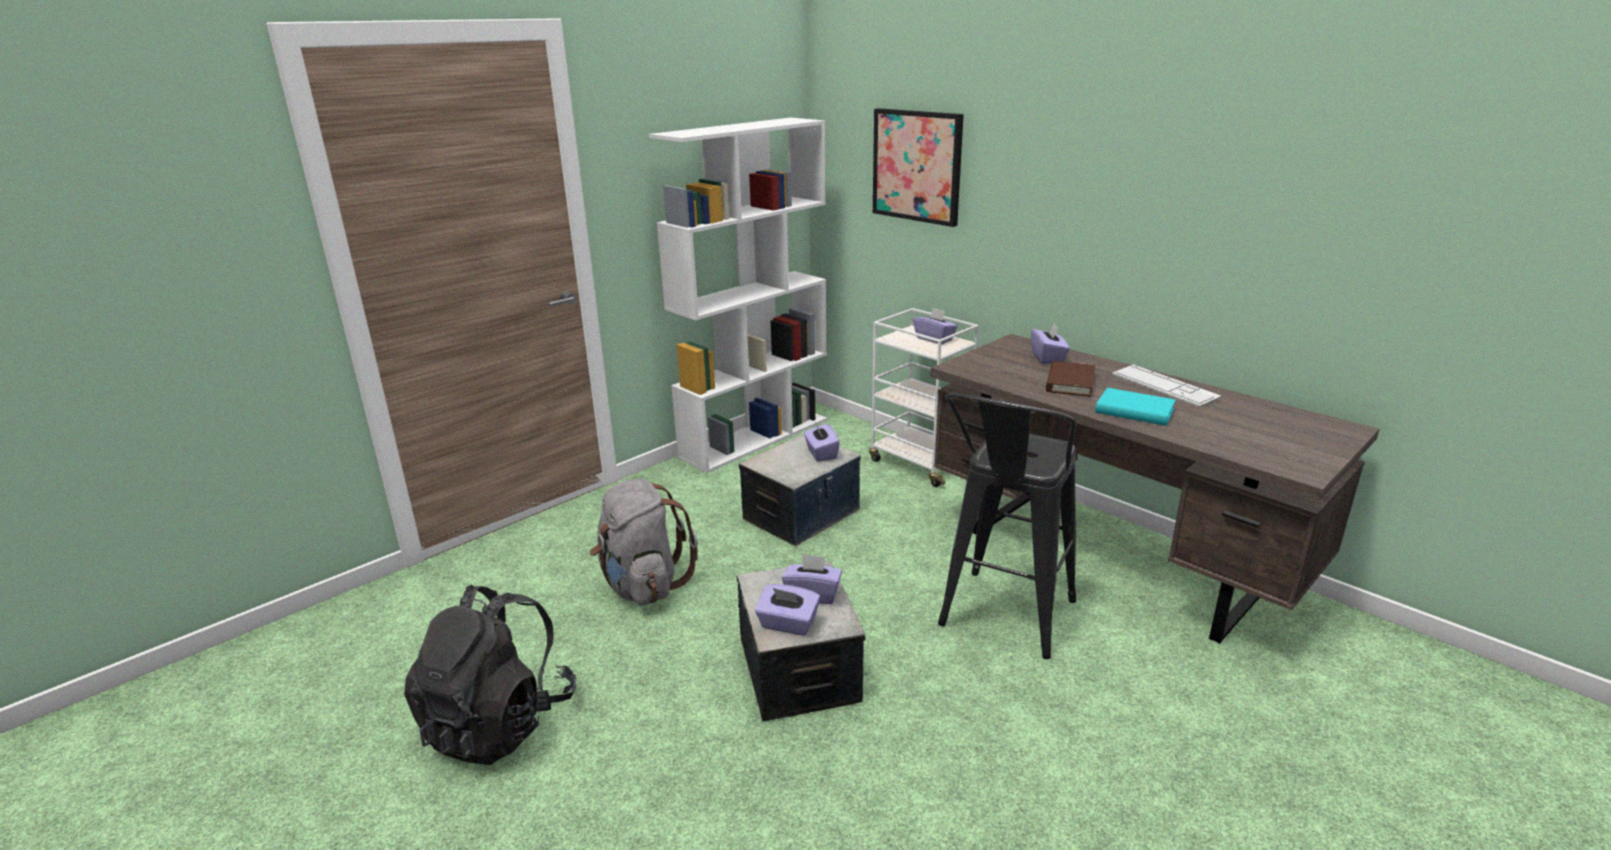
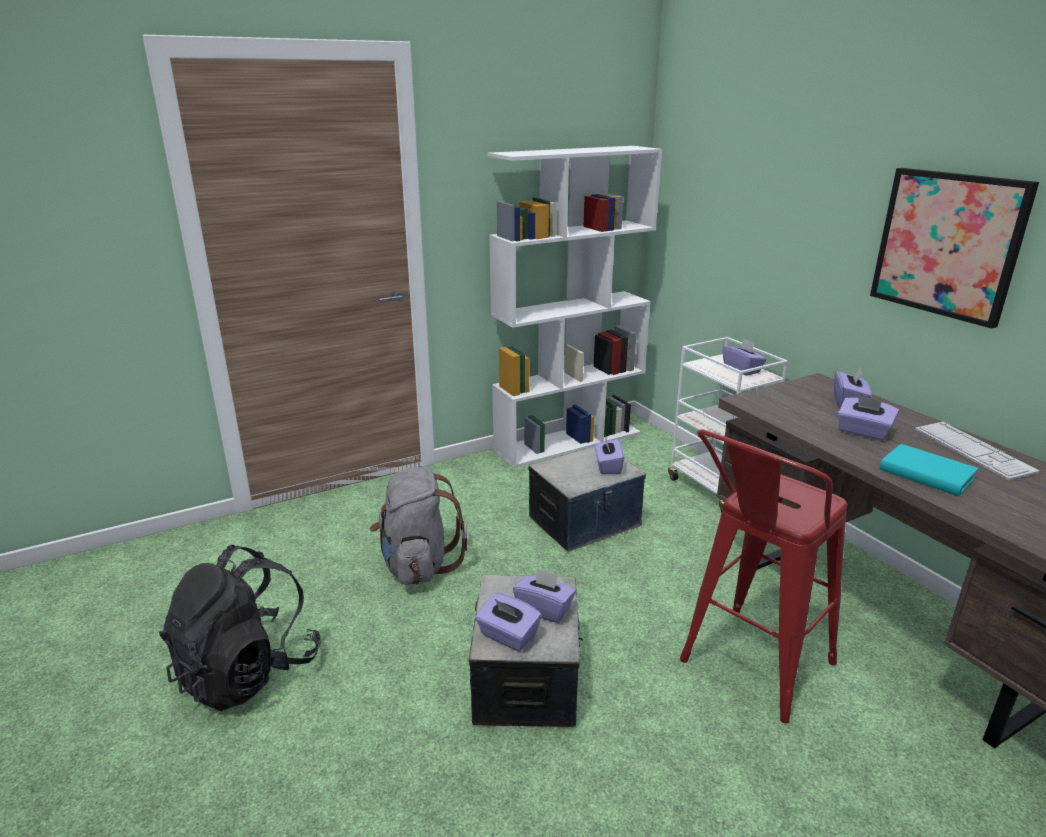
camera: 15 degrees right, 0 degrees up
(917, 166) = (745, 197): picture -> picture (948, 244)
(1002, 621) = (748, 670): black stool -> red stool
(1070, 382) = (863, 432): brown book -> purple tissue box

